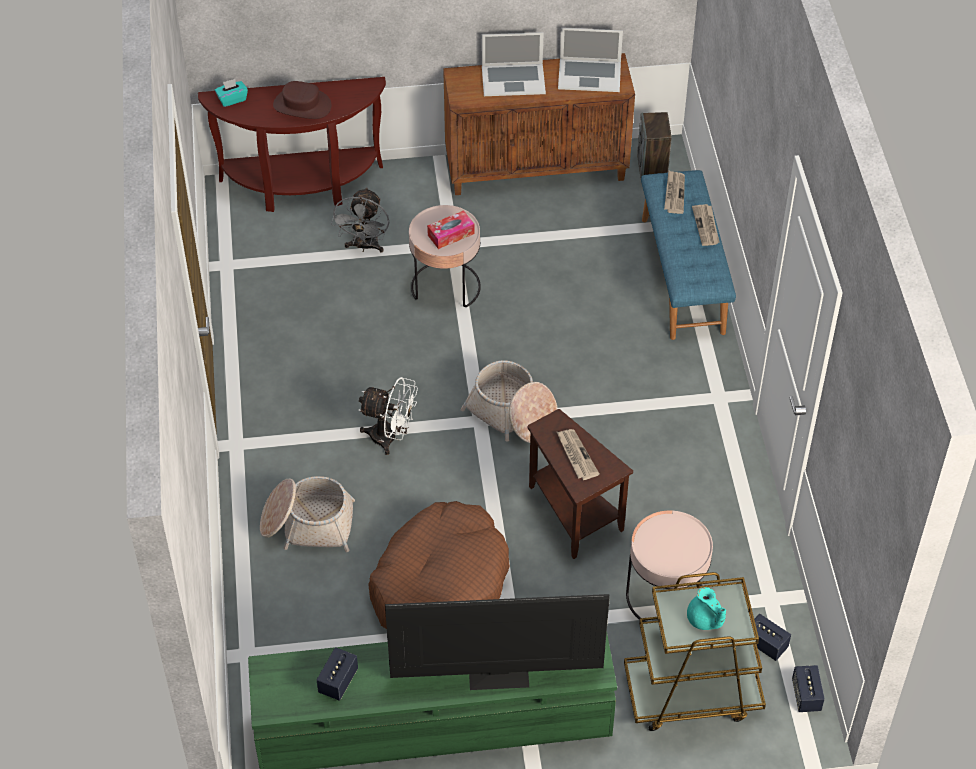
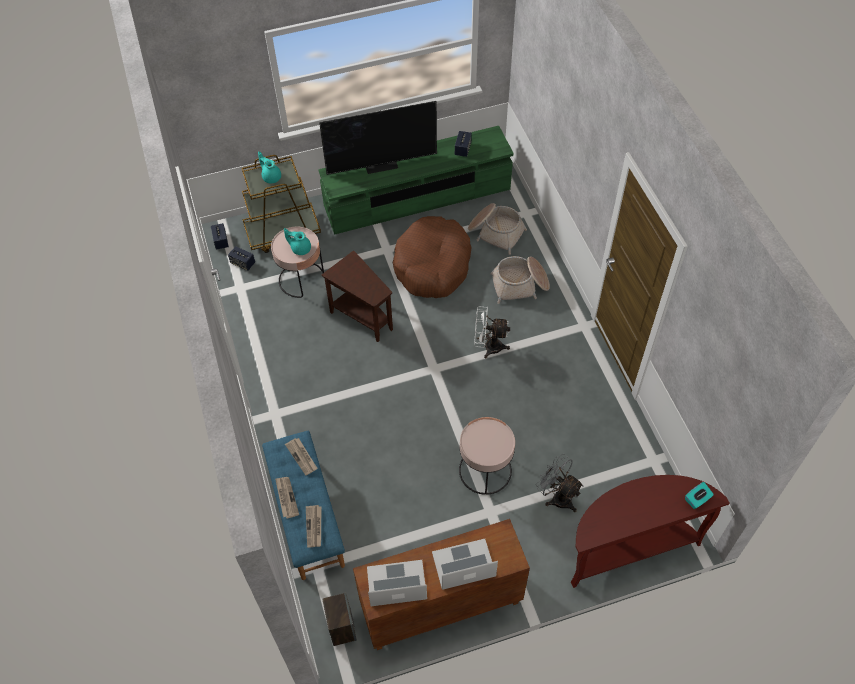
camera: 170 degrees right, 5 degrees up
(302, 105) = (636, 503): brown hat -> none
(364, 246) = (557, 496): grey fan -> grey fan turned 45 degrees counterclockwise
(451, 234) = (481, 438): tissue box -> none
(512, 414) = (413, 377): basket -> basket (495, 232)
(576, 455) = (358, 278): newspaper -> newspaper (302, 457)
(663, 535) = (300, 248): none -> turquoise teapot

